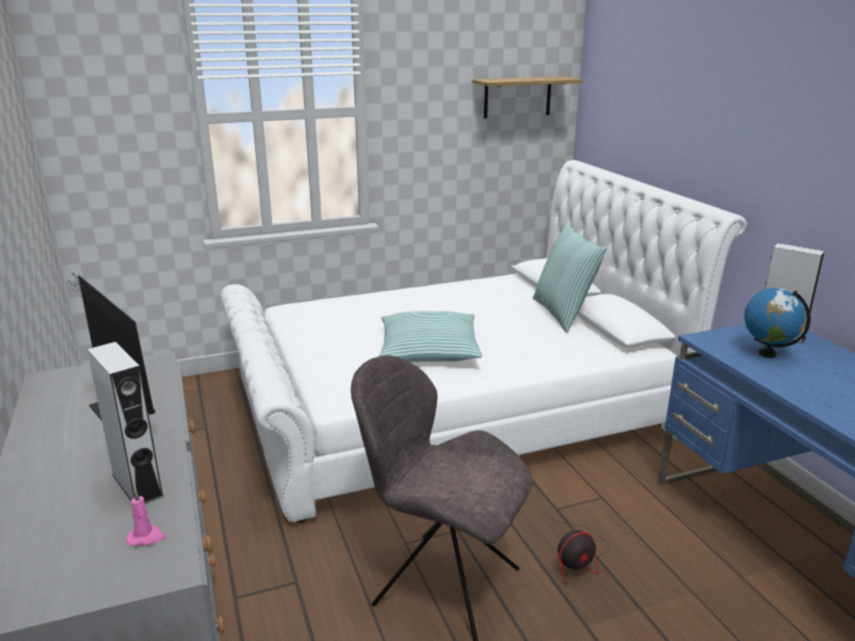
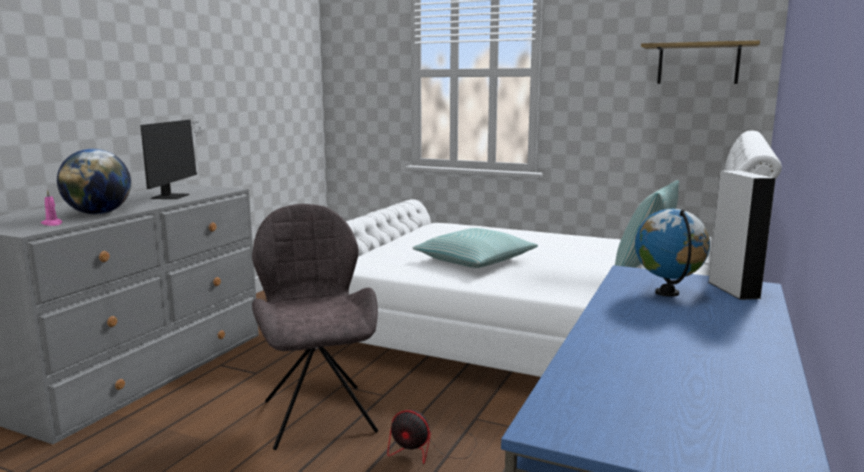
camera: 45 degrees right, 10 degrees down
(137, 485) = (98, 213): grey speaker -> globe

